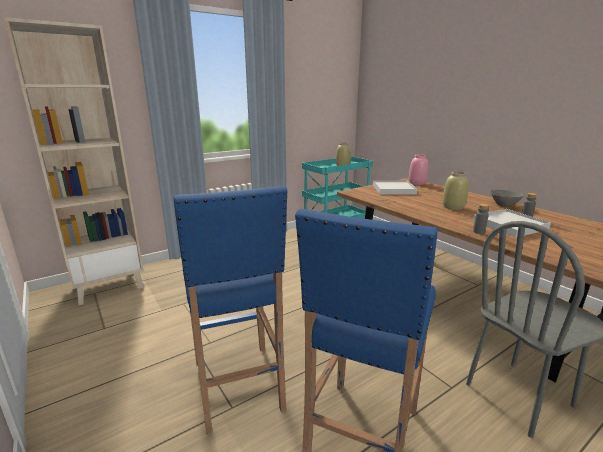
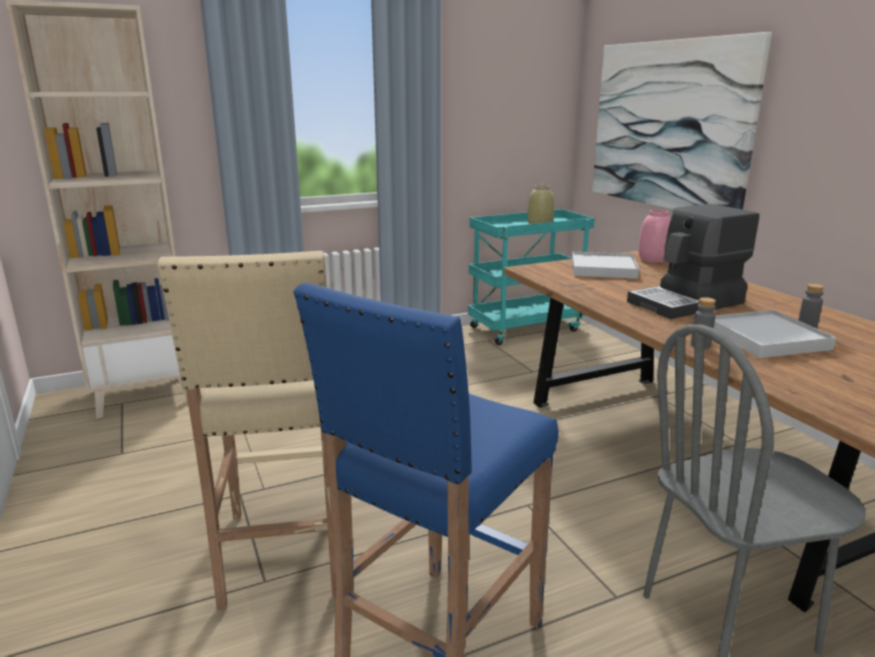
camera: 10 degrees right, 0 degrees up
(238, 387) = (283, 554): blue stool -> beige stool
(418, 106) = (668, 125): none -> picture
(453, 207) = (687, 303): beige vase -> coffee machine
(504, 205) = (784, 304): grey bowl -> none

